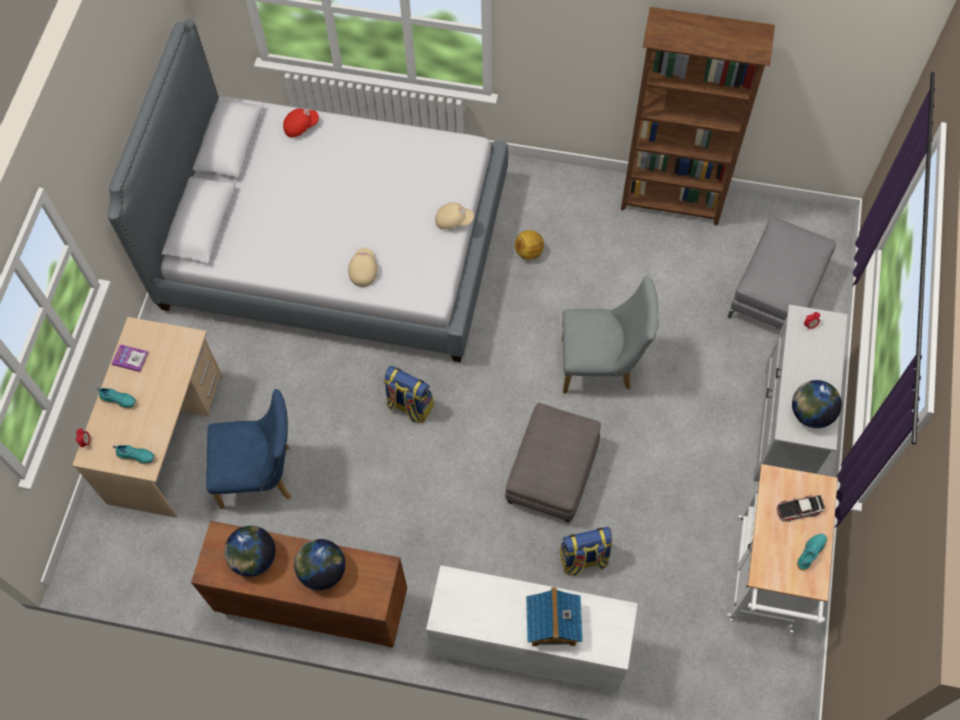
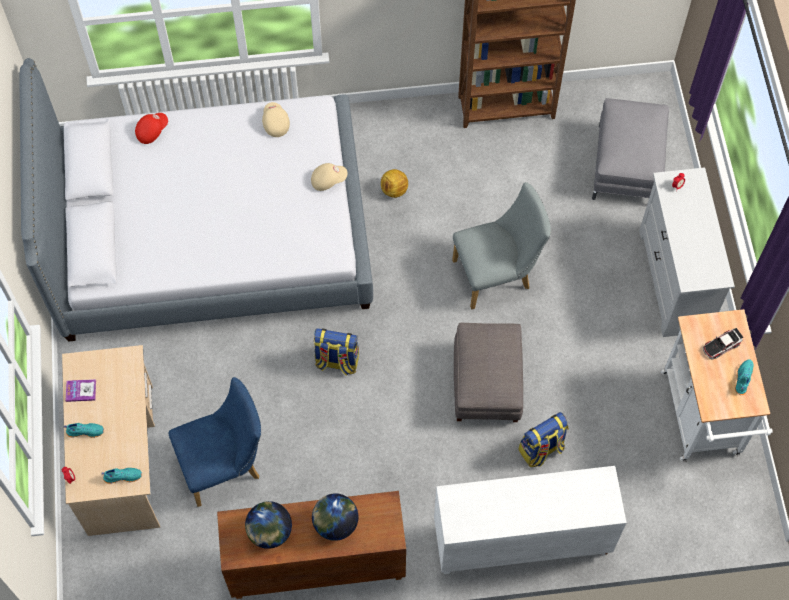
camera: 20 degrees left, 0 degrees up
(363, 270) = (263, 249): beige cap -> beige cap (275, 123)
(552, 625) = (551, 506): toy house -> none
(810, 413) = (703, 261): globe -> none

